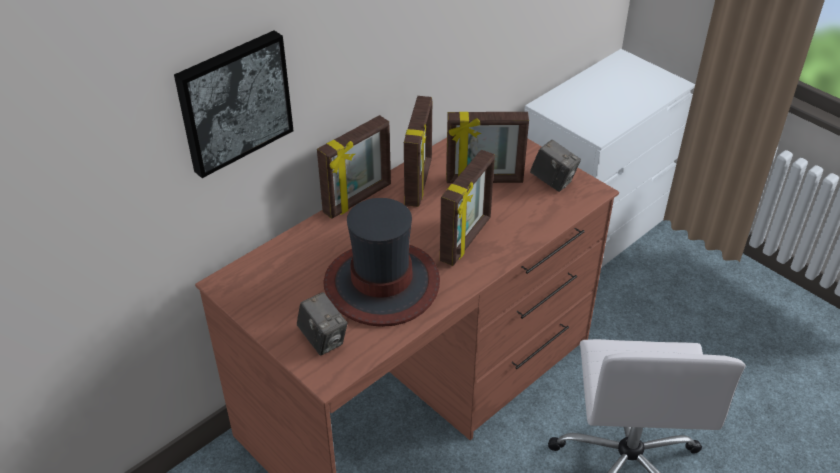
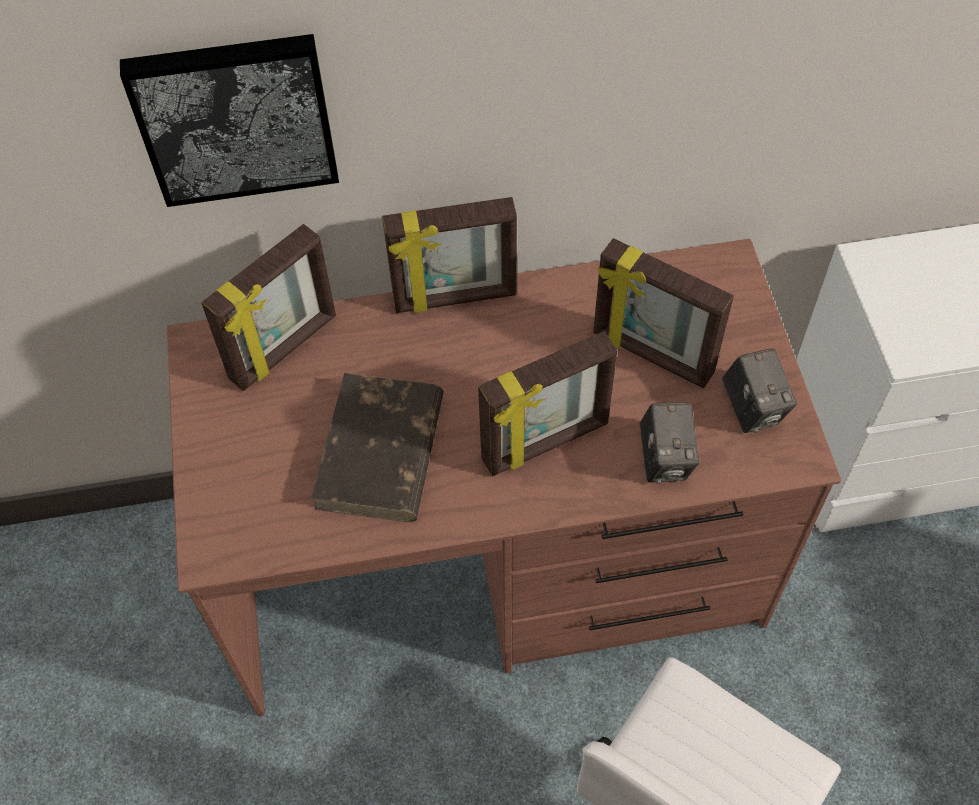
camera: 35 degrees right, 15 degrees up
(323, 339) = (246, 496): camera -> camera (665, 459)
(382, 284) = (380, 453): hat -> brown book
(419, 182) = (557, 312): picture frame -> picture frame (285, 349)

